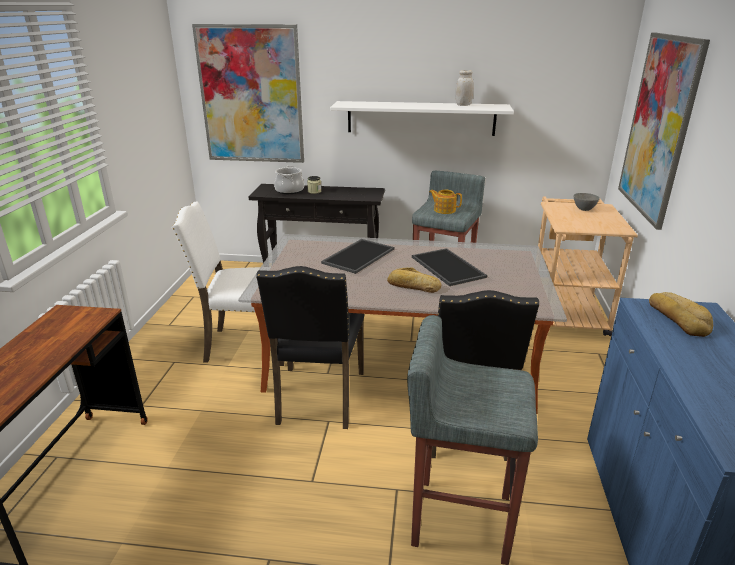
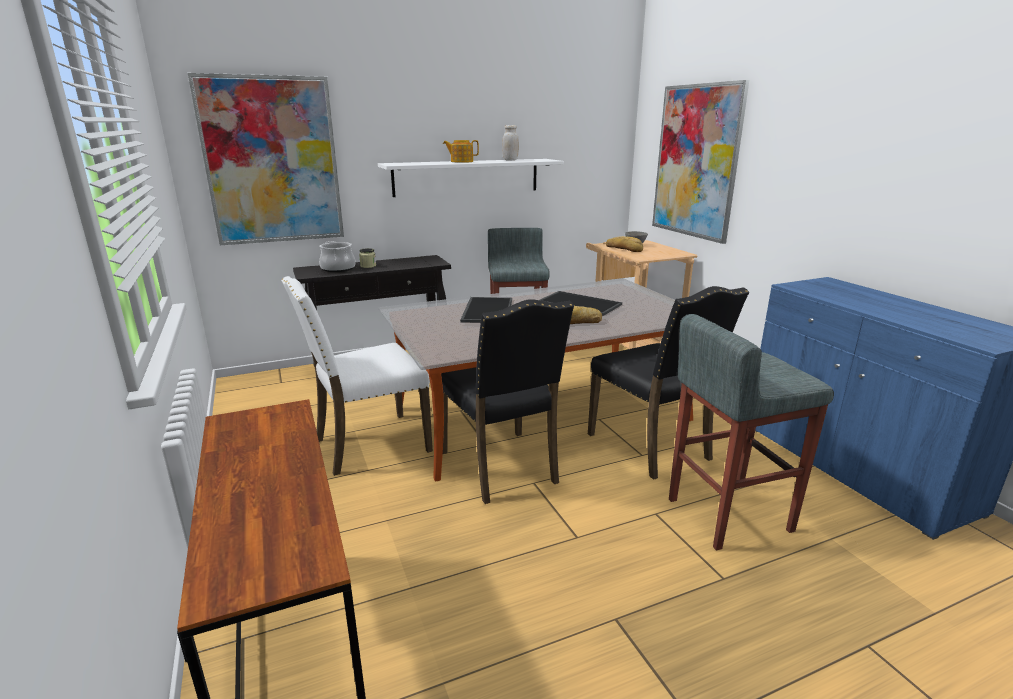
camera: 30 degrees left, 5 degrees down
(444, 210) = (517, 264): teapot -> teapot (461, 161)
(678, 319) = (826, 288): bread -> bread (624, 249)

